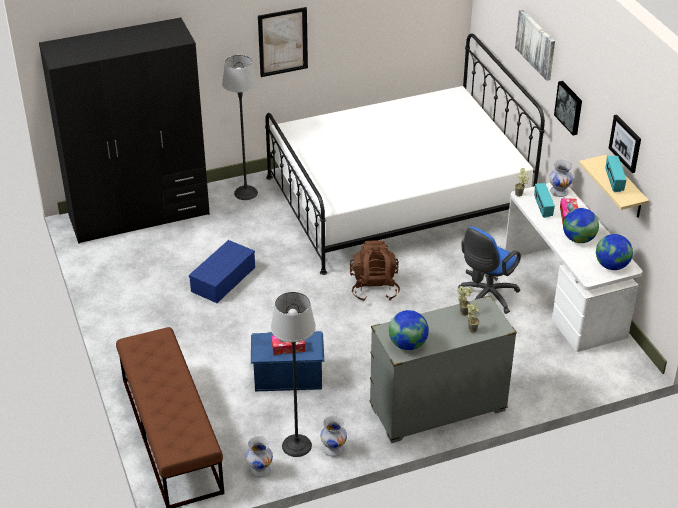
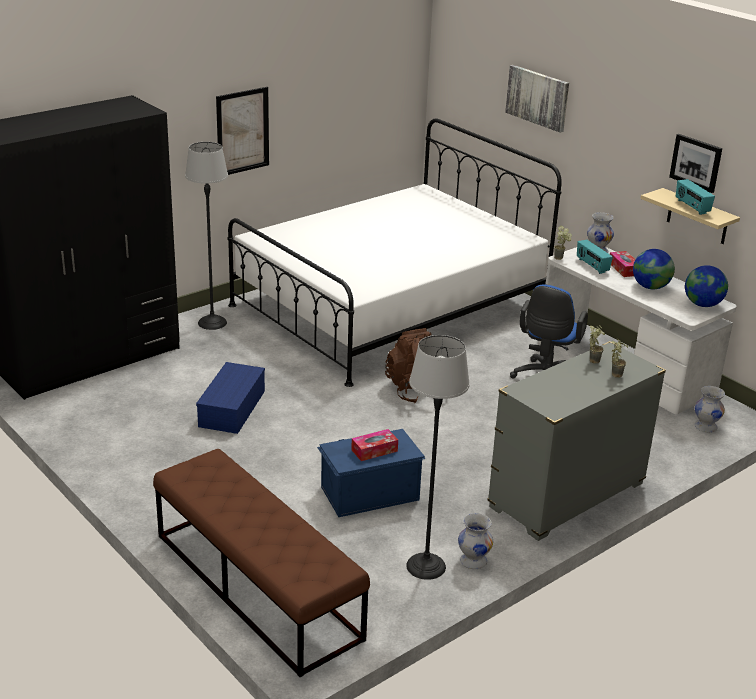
camera: 20 degrees left, 10 degrees down
(260, 470) = (396, 603): white vase -> white vase (705, 427)
(407, 344) = (555, 400): globe -> none
(569, 107) = (598, 153): picture -> none

